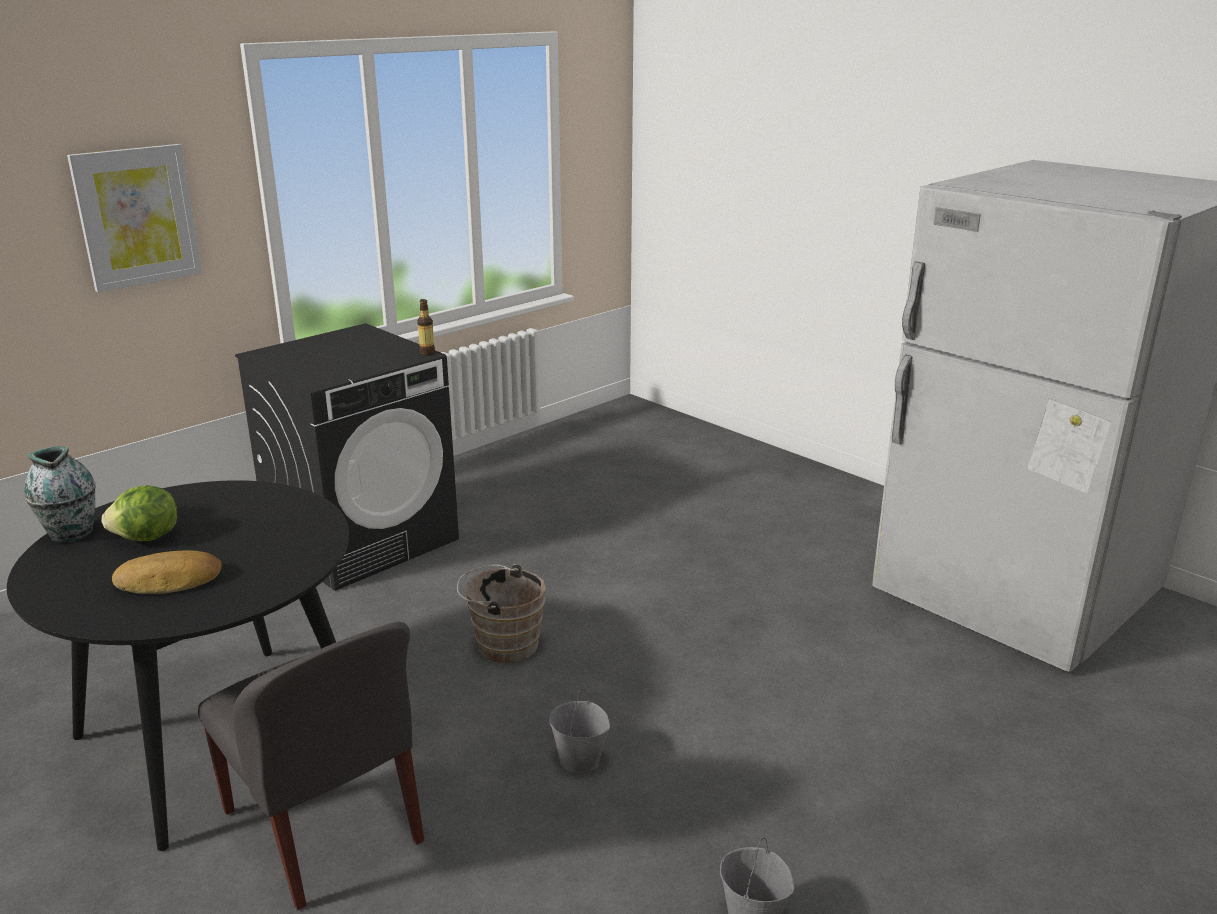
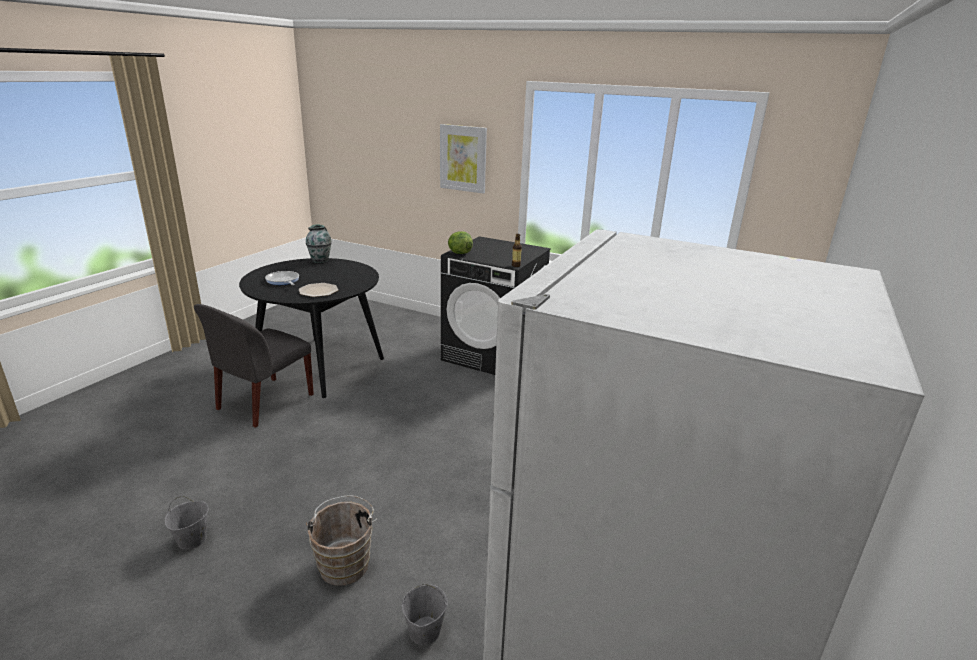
camera: 70 degrees right, 0 degrees up
(147, 538) = (318, 271): lettuce -> lettuce (459, 253)
(170, 581) = (283, 281): bread -> frying pan
(282, 544) = (318, 291): none -> plate
(503, 644) = (413, 415): brown bucket -> brown bucket (345, 562)
(580, 760) = (317, 459): grey bucket -> grey bucket (424, 631)

